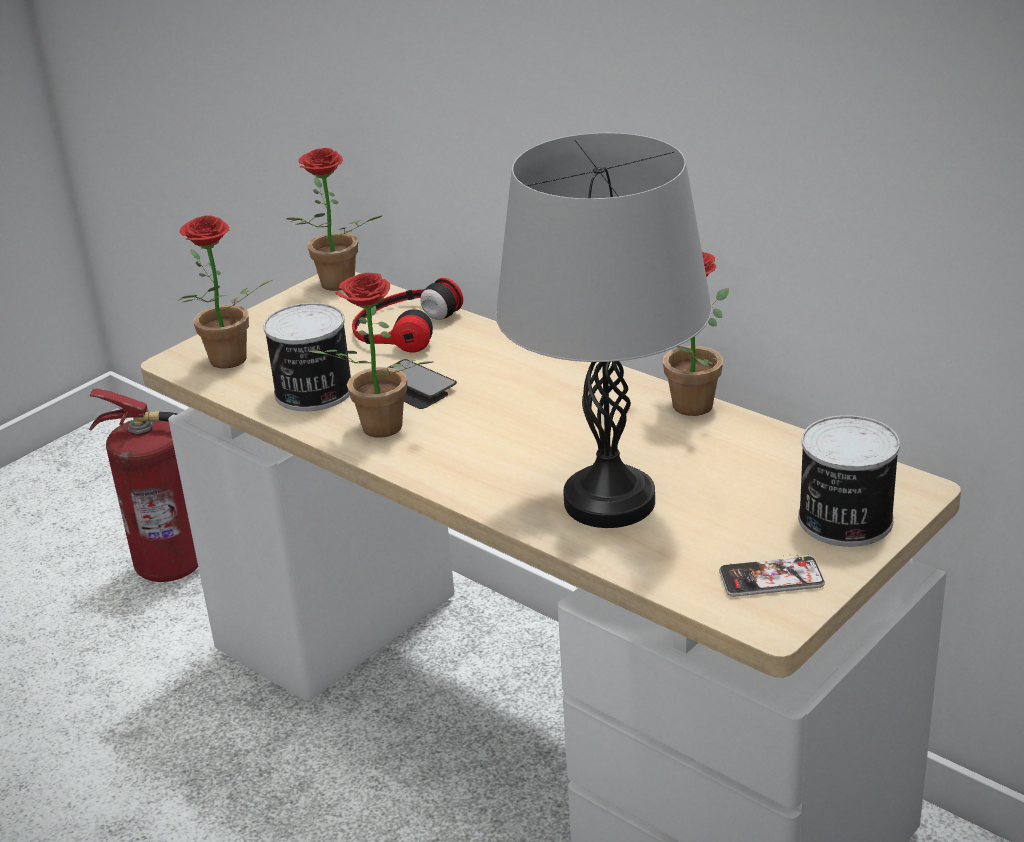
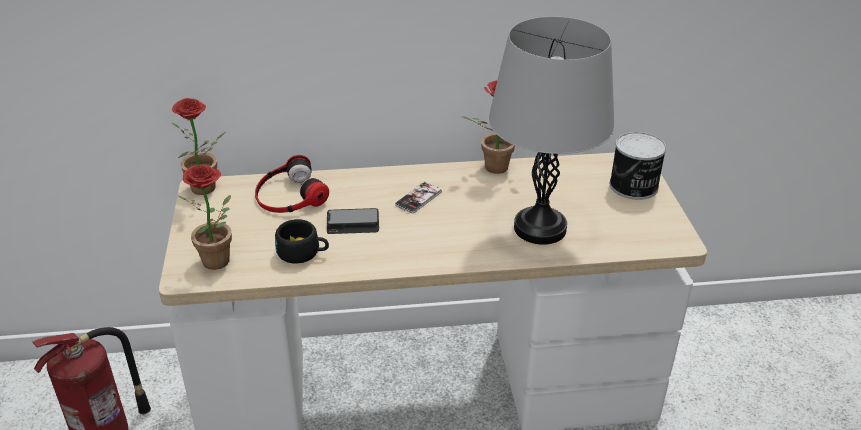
camera: 50 degrees left, 5 degrees up
(313, 392) = (303, 253): can -> black cup
(376, 431) = (376, 255): potted plant -> none
(771, 578) = (651, 225): phone -> phone (418, 198)

